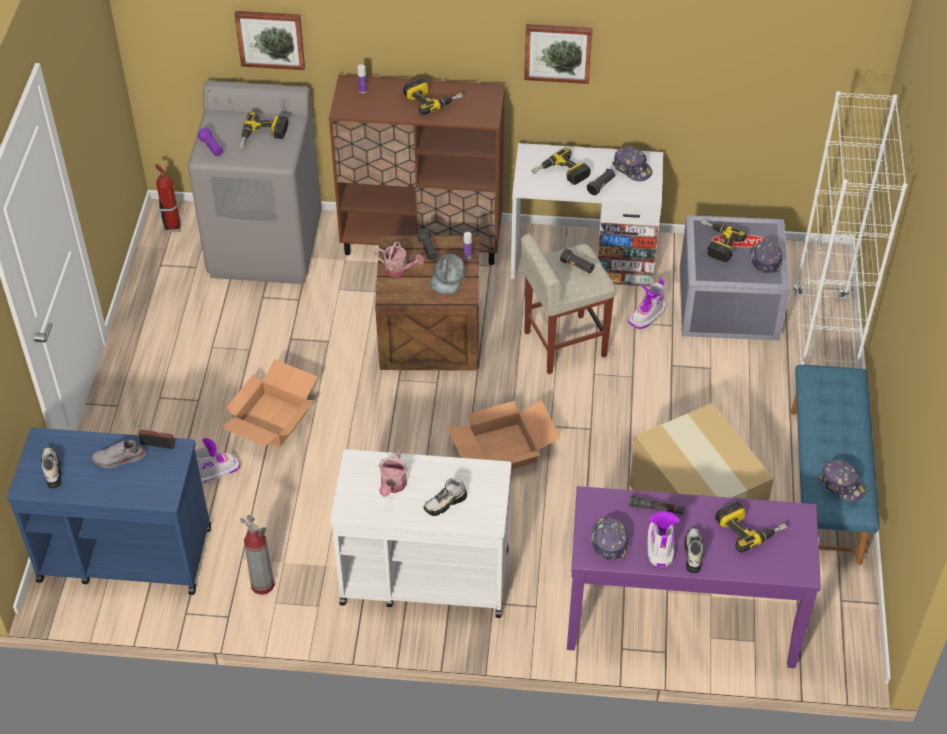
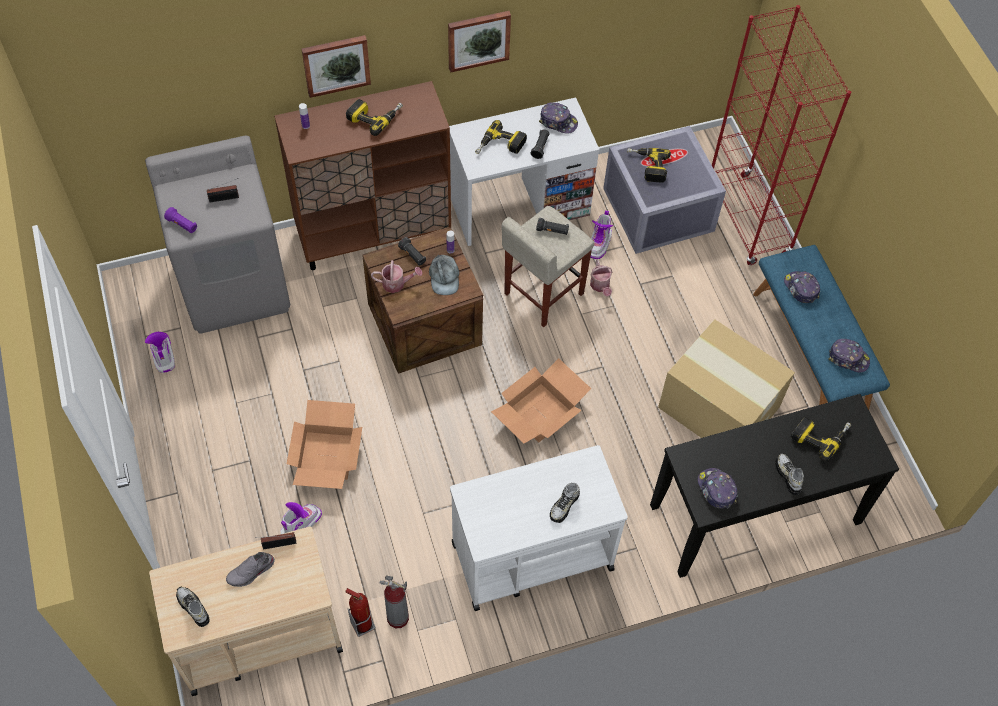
camera: 25 degrees left, 10 degrees up
(124, 553) = (258, 636): blue cart -> beige cart
(172, 226) = (137, 292): fire extinguisher -> fire extinguisher (362, 624)
(263, 137) = (225, 198): power drill -> radio
(270, 38) = (203, 102): picture -> picture (336, 64)
(392, 486) = (511, 506): watering can -> watering can (600, 286)
(656, 508) = (739, 445): black flashlight -> none
(660, 544) = (758, 478): boot -> boot (163, 355)
(681, 619) = (755, 515): purple console table -> black console table
(765, 259) = (693, 169): cap -> cap (800, 289)
(822, 340) = (748, 219): white bookcase -> red bookcase

